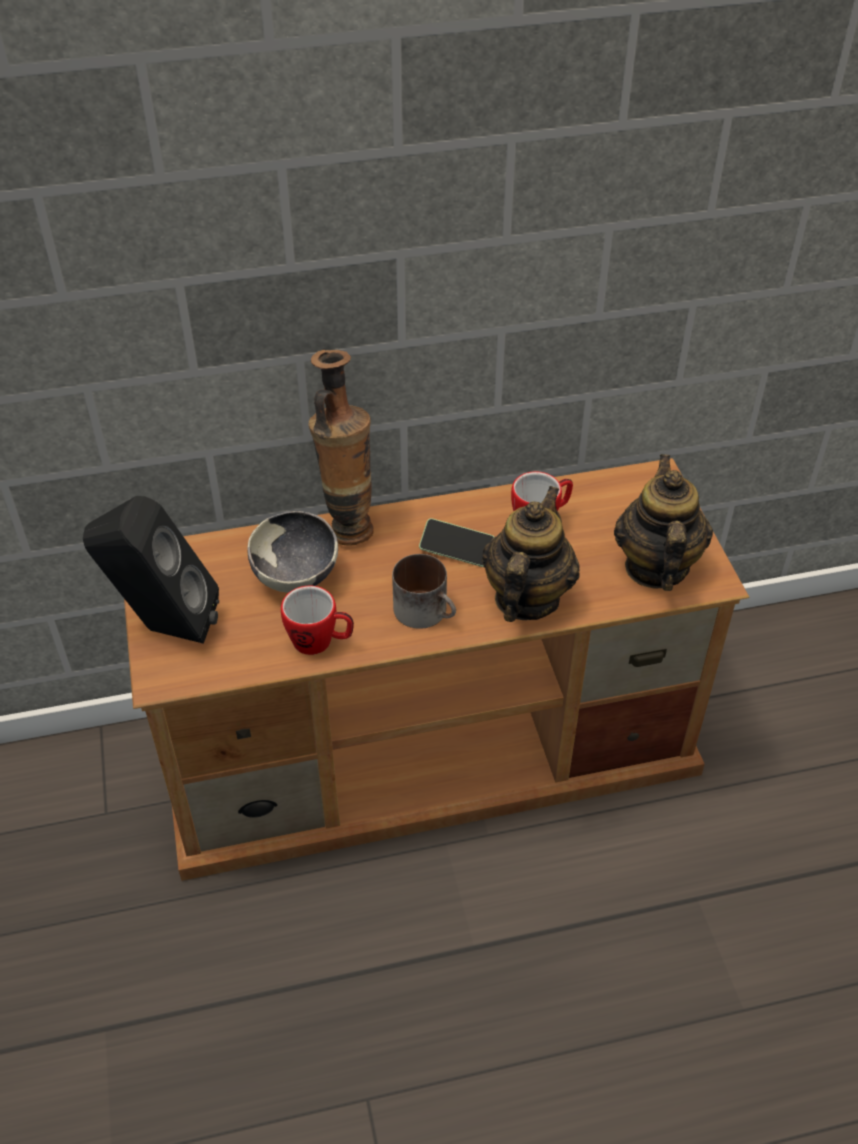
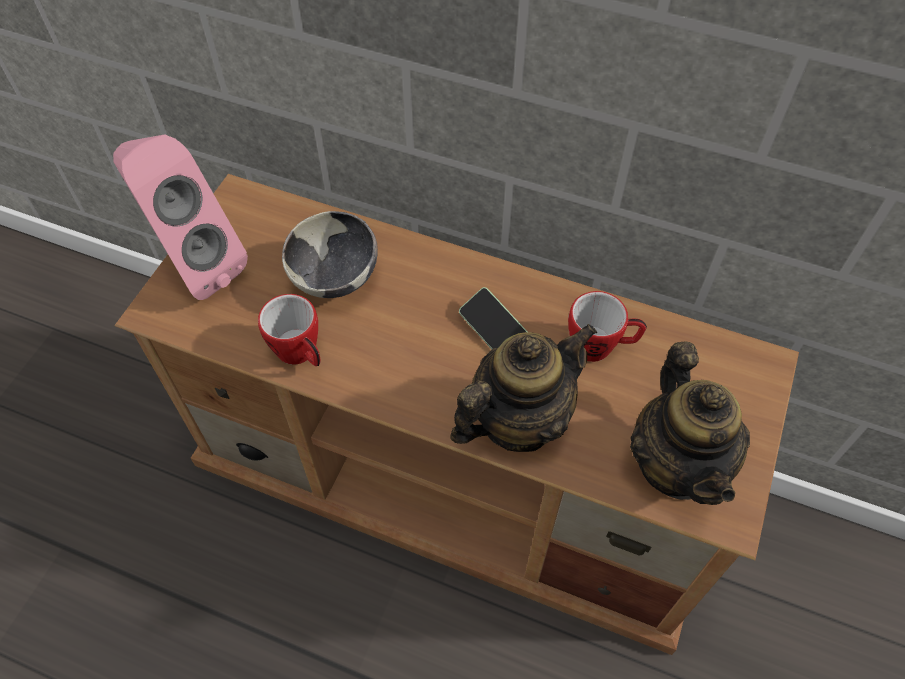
camera: 35 degrees right, 10 degrees up
(164, 627) = (195, 266): black speaker -> pink speaker
(348, 525) = (420, 253): vase -> none
(427, 611) = (416, 379): mug -> none
(655, 567) = (677, 464): teapot -> teapot turned 135 degrees clockwise

